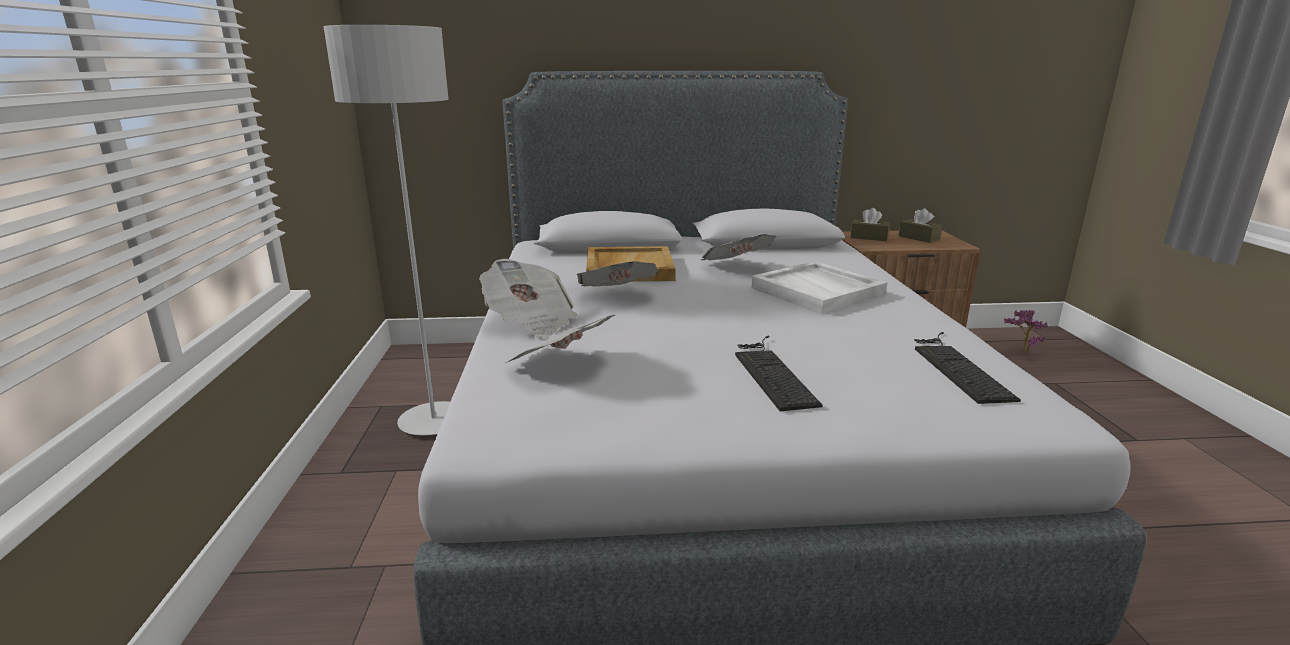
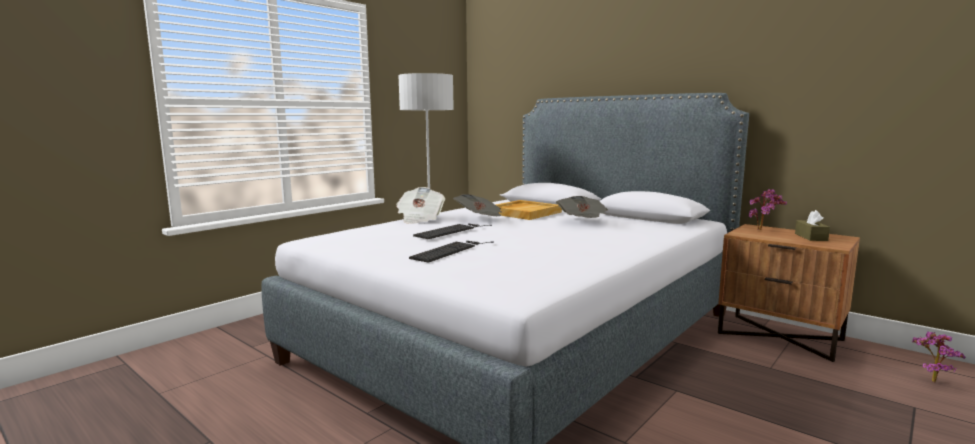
camera: 45 degrees right, 10 degrees down
(560, 366) = (384, 231): newspaper -> none
(818, 291) = (590, 236): white tray -> none
(869, 237) = (763, 230): brown tissue box -> potted plant
(956, 367) = (544, 271): keyboard -> keyboard (451, 231)

